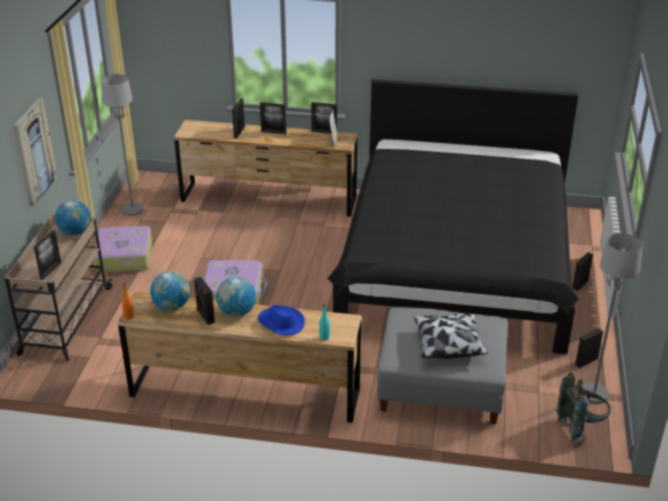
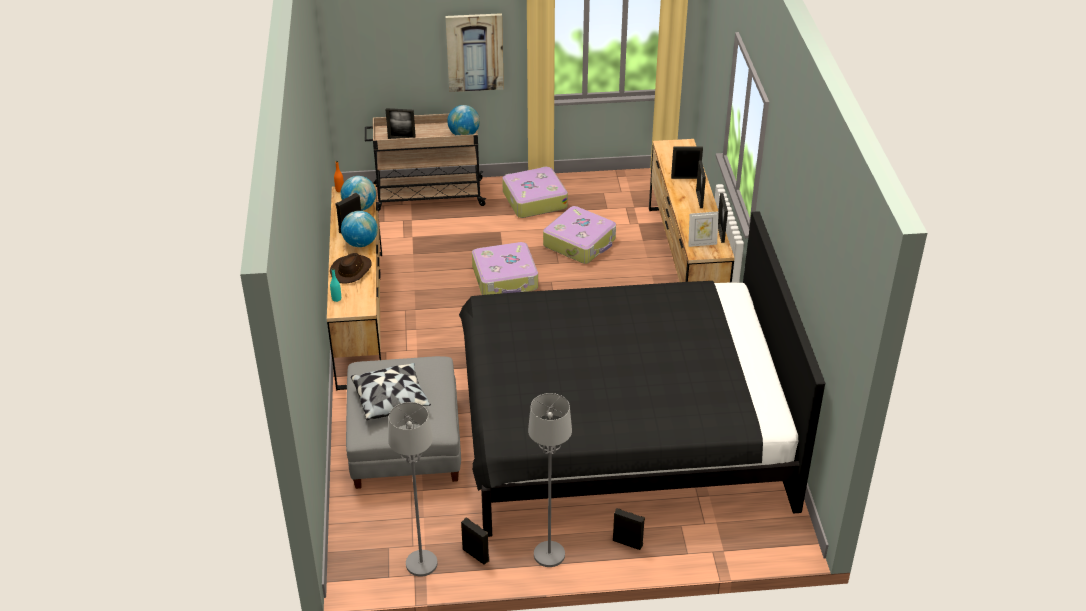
camera: 75 degrees right, 5 degrees up
(132, 210) = (617, 184): grey floor lamp -> grey floor lamp (549, 555)
(206, 243) = (580, 243): none -> suitcase
(280, 323) = (351, 270): blue hat -> brown hat
(581, 426) = (366, 555): grey backpack -> none

